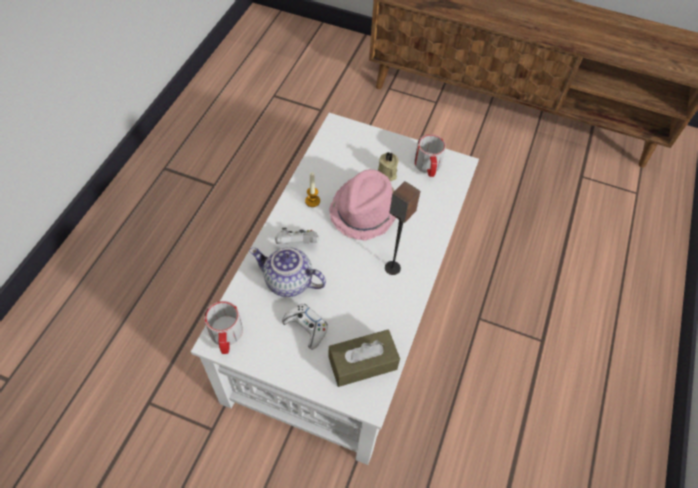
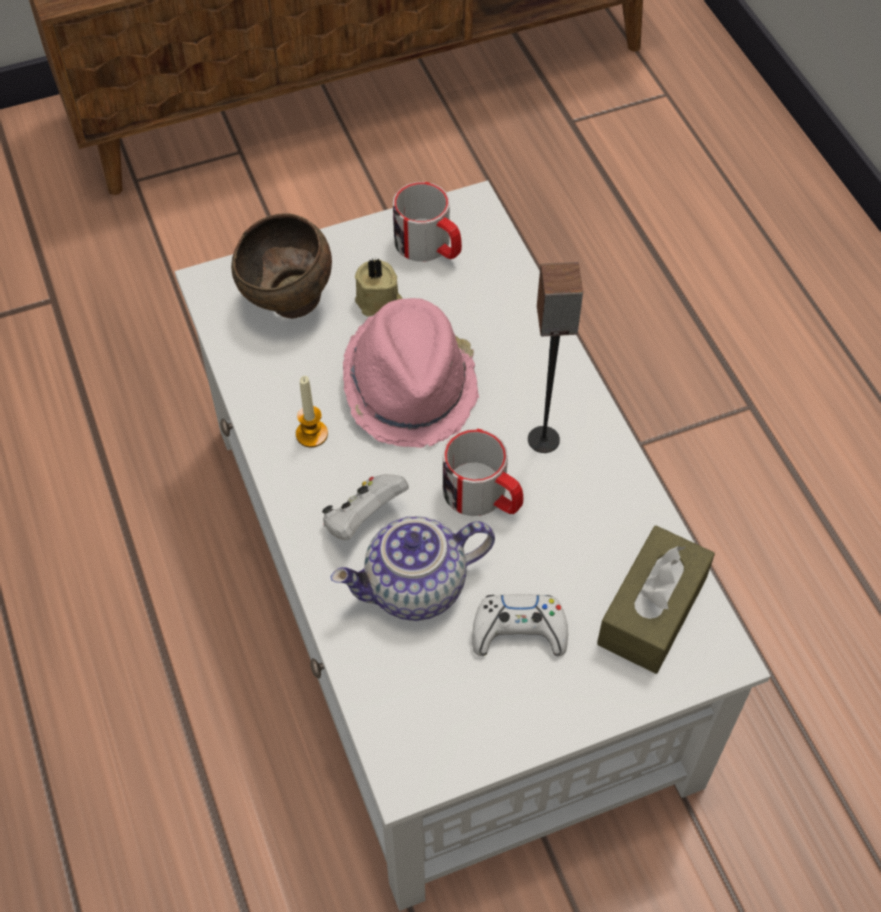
camera: 40 degrees left, 0 degrees up
(226, 336) = (416, 752): mug -> mug (483, 496)
(354, 150) = (289, 303): none -> brown bowl

